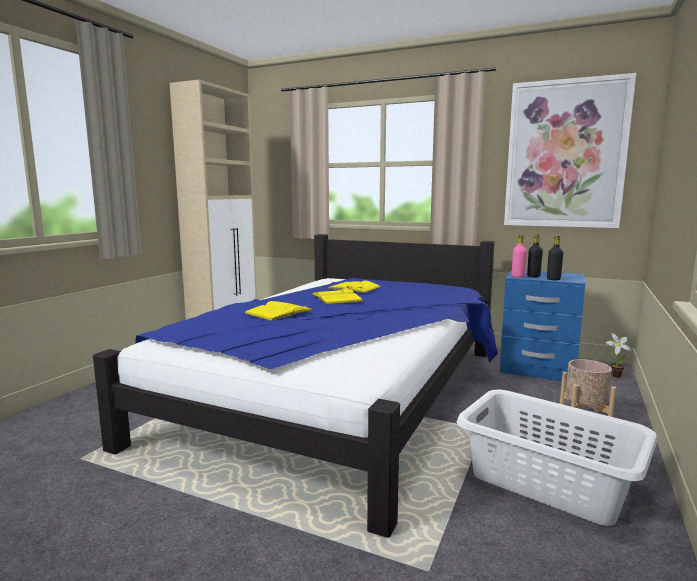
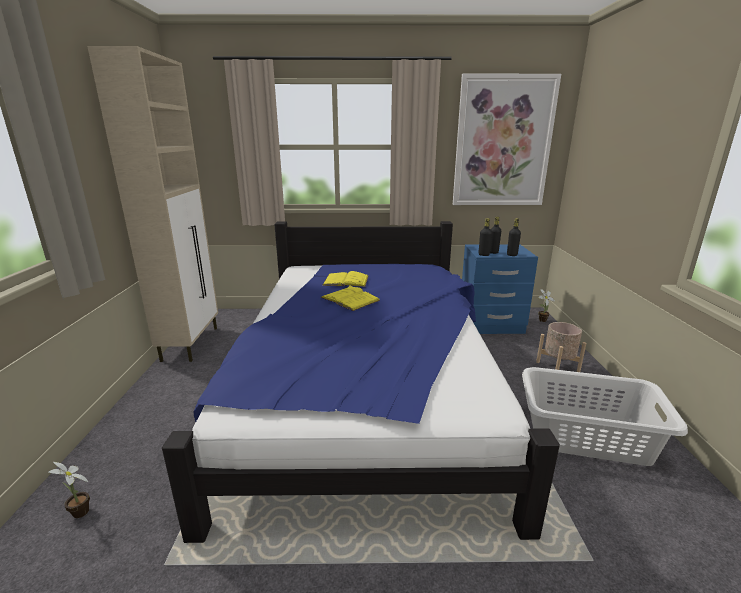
camera: 25 degrees left, 10 degrees up
(60, 419) = (80, 514): none -> potted plant
(279, 312) = (322, 331): yellow book -> none
(518, 277) = (483, 255): pink bottle -> black bottle

